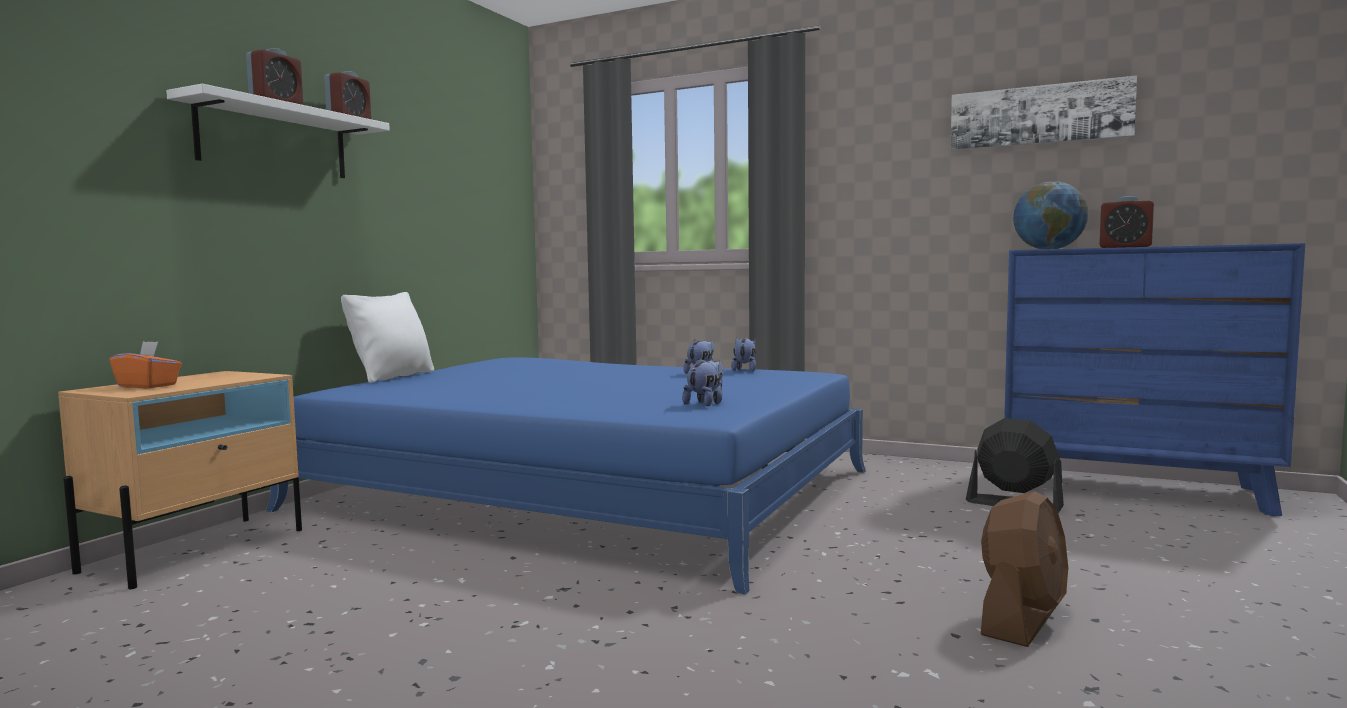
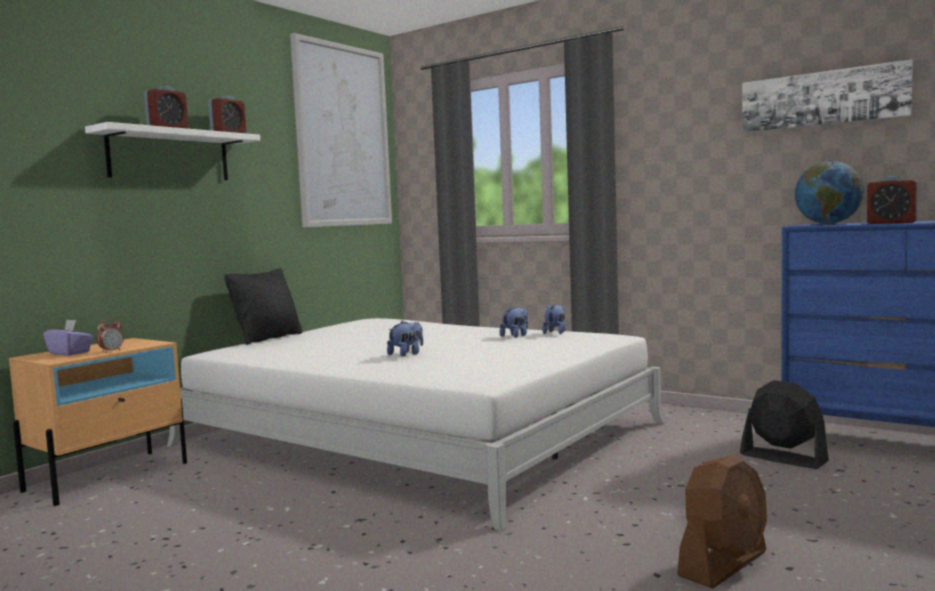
camera: 10 degrees right, 0 degrees up
(148, 386) = (70, 353): orange tissue box -> purple tissue box
(208, 383) = (111, 351): none -> alarm clock
(393, 377) = (268, 338): white pillow -> black pillow
(476, 138) = (342, 136): none -> picture
(588, 490) = (418, 434): blue bed -> white bed
(706, 404) = (491, 368): plush toy -> plush toy (407, 354)

